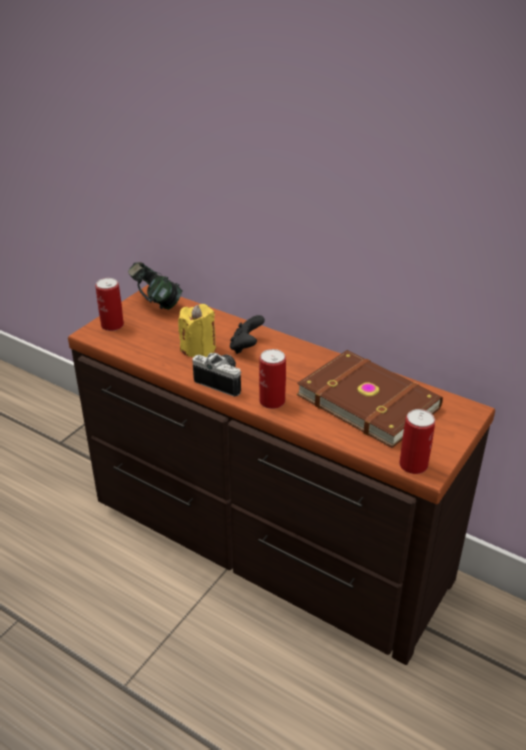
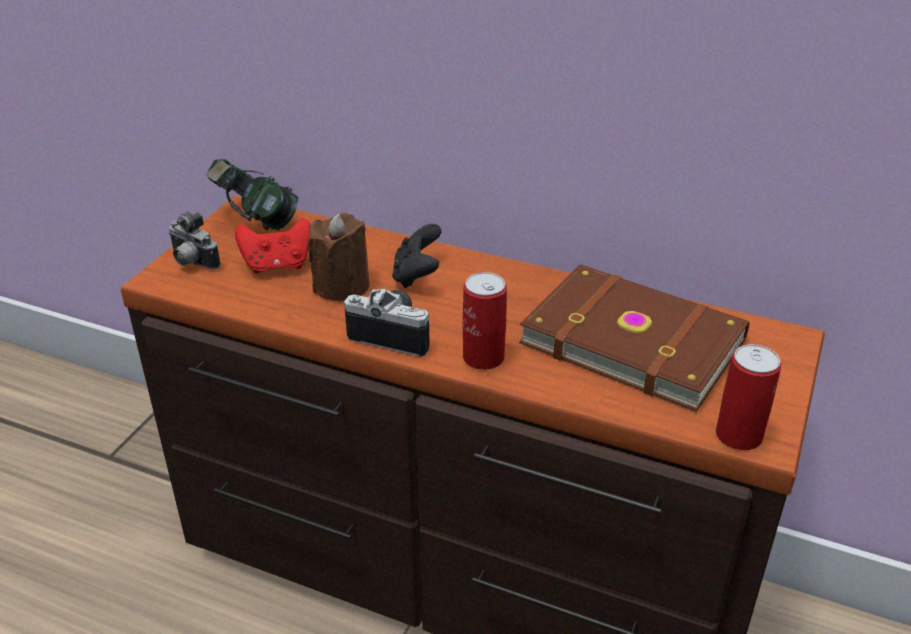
camera: 10 degrees left, 0 degrees up
(112, 325) = (192, 263): can -> camera
(163, 332) = (277, 265): none -> red game controller
(198, 348) = (342, 286): yellow candle -> brown candle

